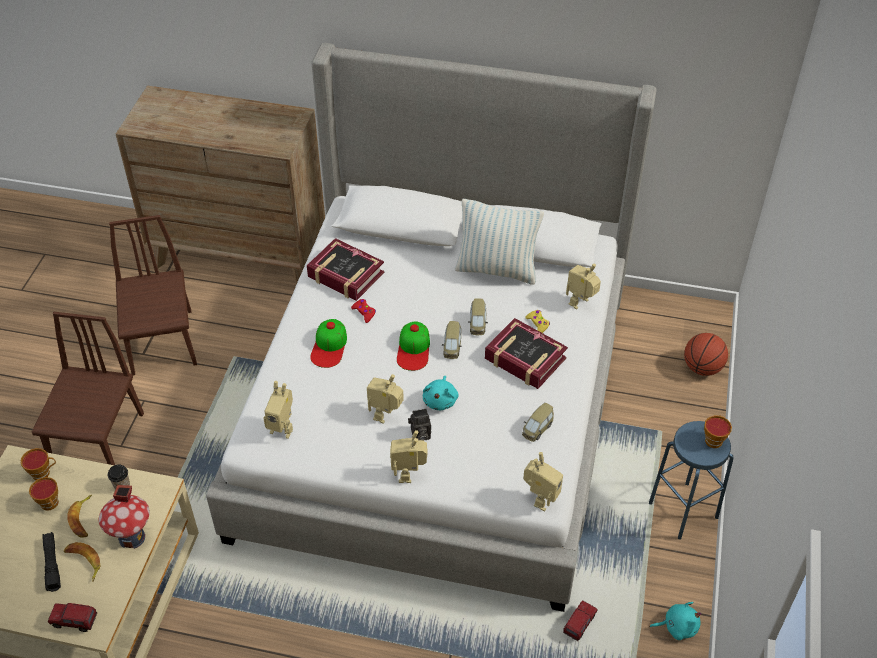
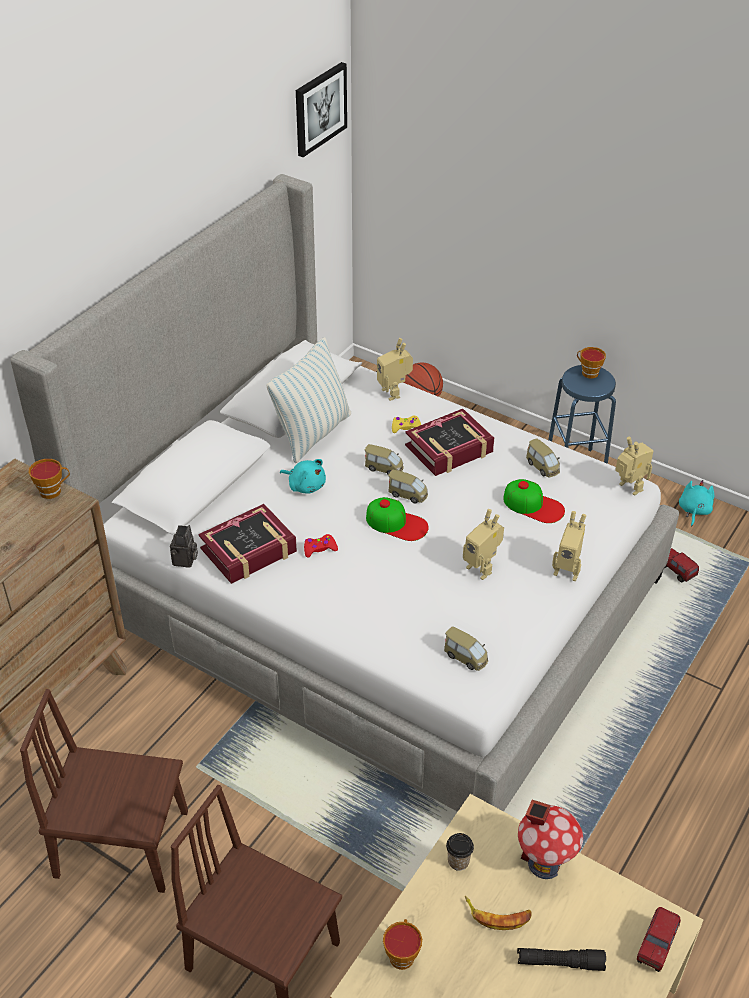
camera: 70 degrees left, 5 degrees down
(51, 504) = (460, 951): cup -> cup (53, 491)
(84, 562) = (567, 924): banana -> none
(283, 428) = (466, 657): toy robot -> toy car
(329, 346) = (357, 590): cap -> cap (533, 505)
(419, 435) = (518, 550): camera -> camera (185, 561)
(440, 400) = (476, 523): turquoise plush toy -> turquoise plush toy (305, 485)
(738, 64) = (319, 108): none -> picture

